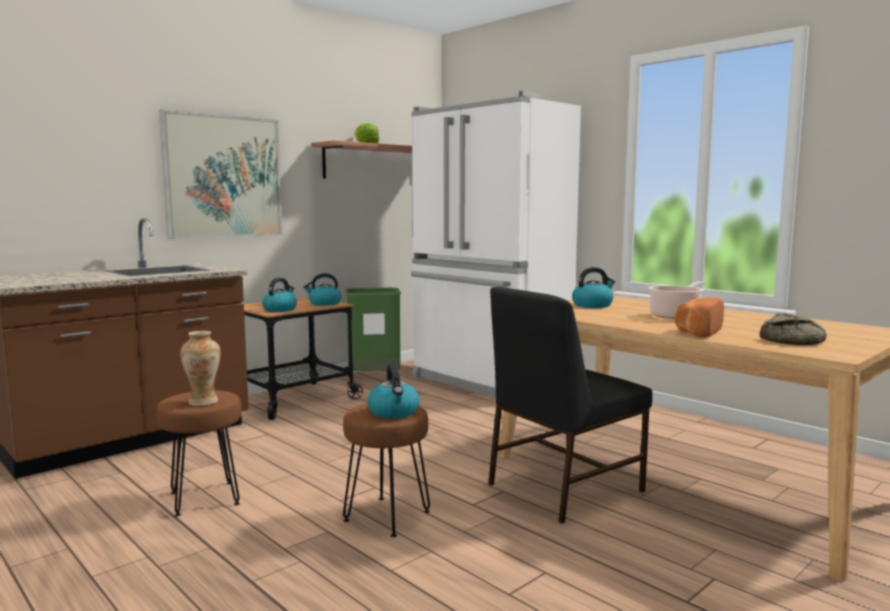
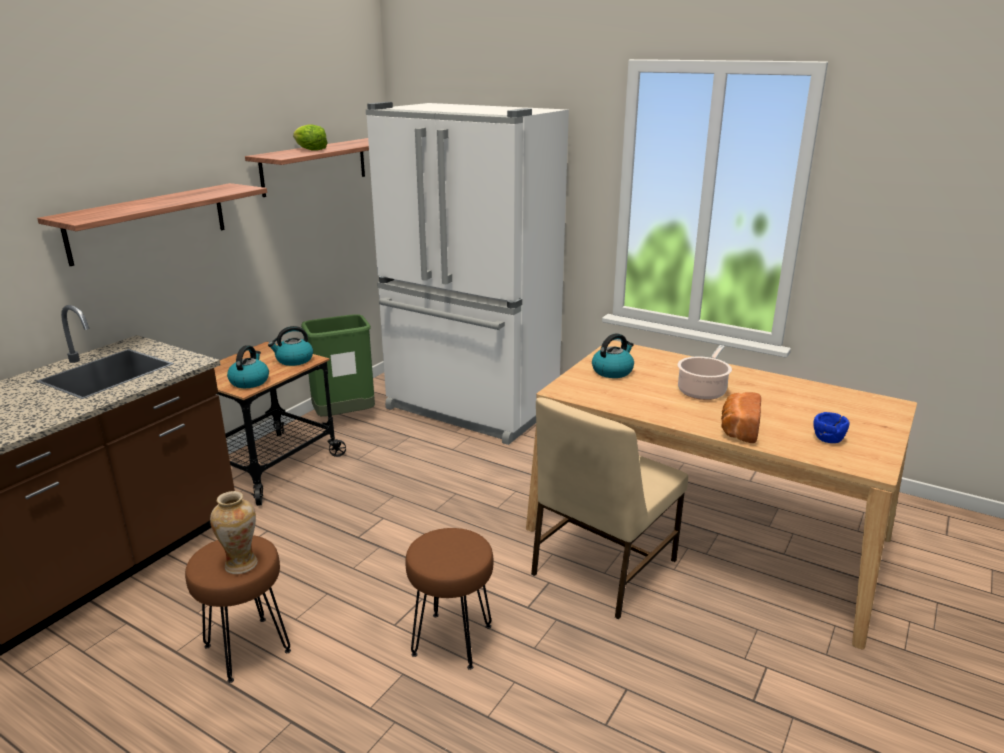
camera: 15 degrees left, 15 degrees up
(223, 177) = (148, 222): picture -> shelf
(394, 412) = (459, 552): kettle -> none
(562, 488) = (602, 568): black chair -> beige chair
(795, 340) = (828, 439): bread -> blue bowl

